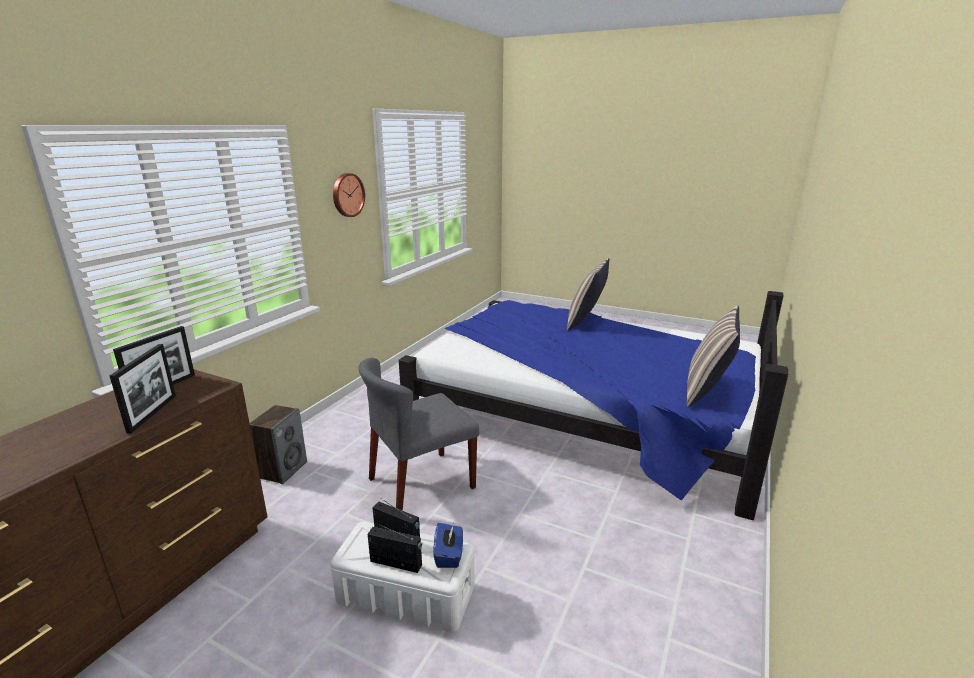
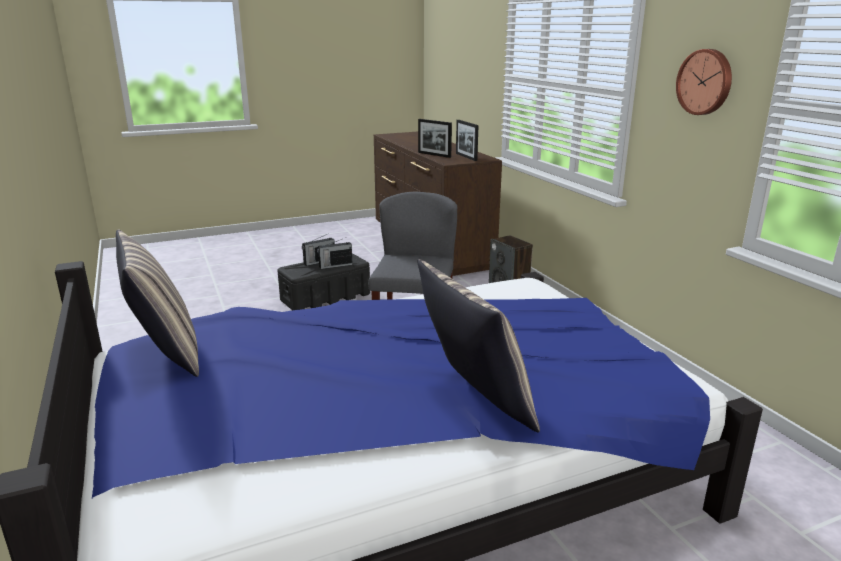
camera: 130 degrees right, 0 degrees up
(405, 593) = (326, 297): white storage box -> black storage box
(449, 555) = (298, 272): blue tissue box -> none

